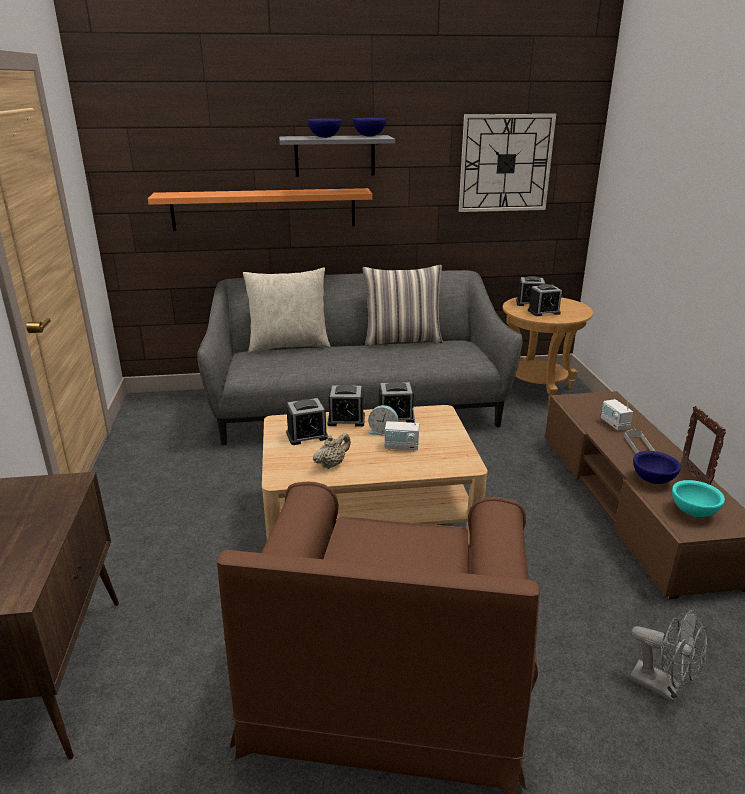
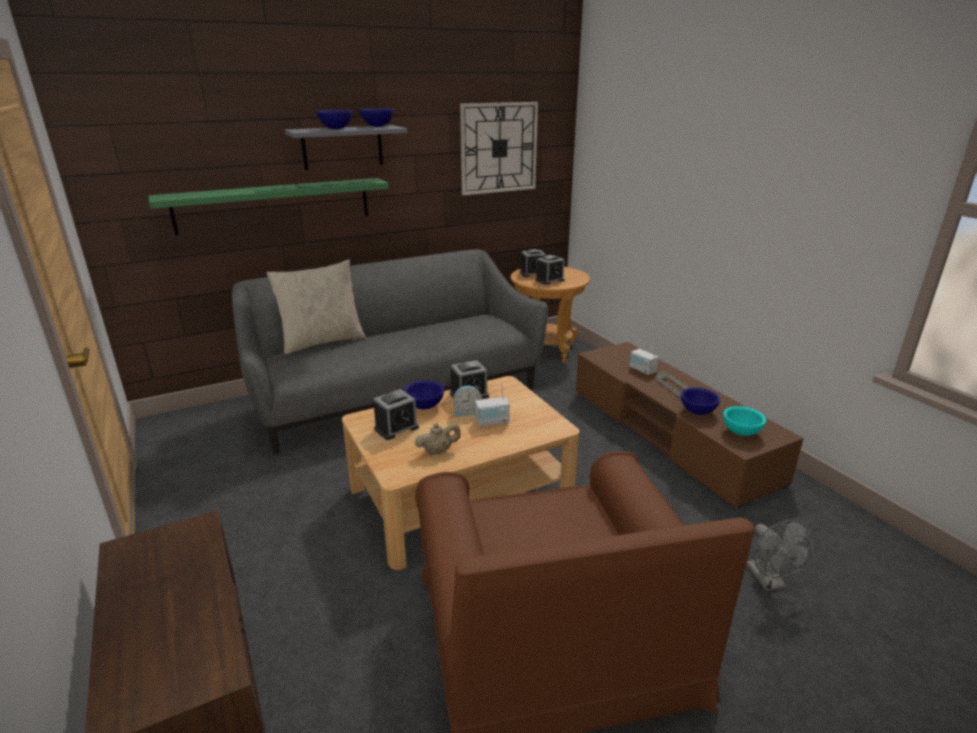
camera: 20 degrees left, 0 degrees up
(264, 209) = (274, 205): orange shelf -> green shelf
(332, 464) = (438, 451): beige teapot -> beige teapot turned 45 degrees clockwise
(346, 420) = (425, 406): alarm clock -> blue bowl
(402, 340) = (431, 321): pillow -> none
(662, 686) = (769, 581): grey fan -> grey fan turned 60 degrees clockwise
(695, 475) = (724, 402): picture frame -> none

